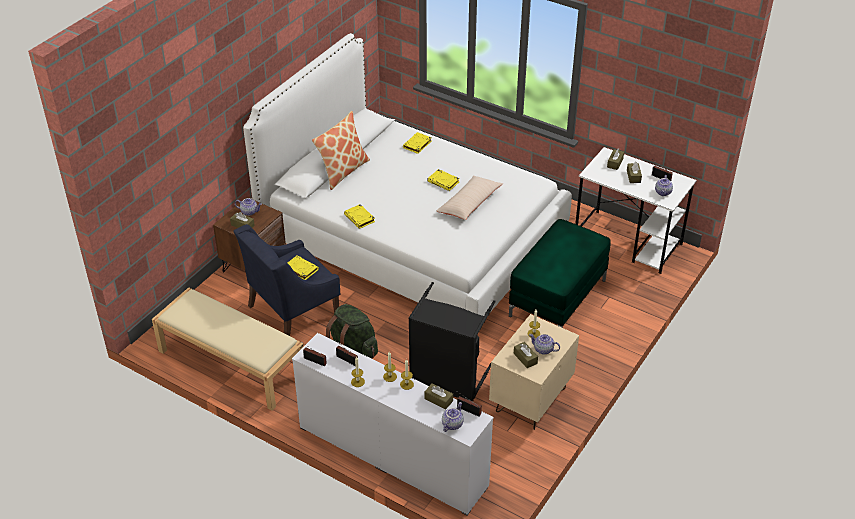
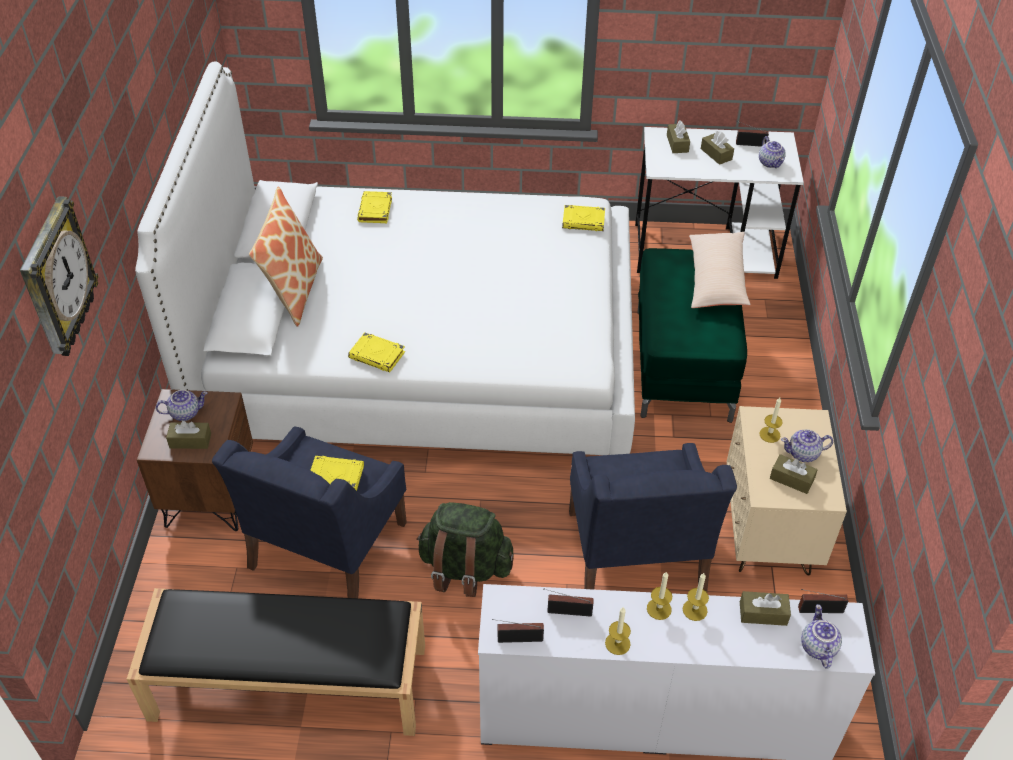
camera: 30 degrees left, 5 degrees up
(188, 114) = (56, 280): none -> wall clock
(230, 363) = (287, 683): beige bench -> black bench
(443, 182) = (458, 252): yellow book -> yellow book (584, 221)
(447, 380) = (635, 553): black laundry basket -> blue armchair
(469, 203) = (520, 271): beige pillow -> beige pillow (716, 279)

